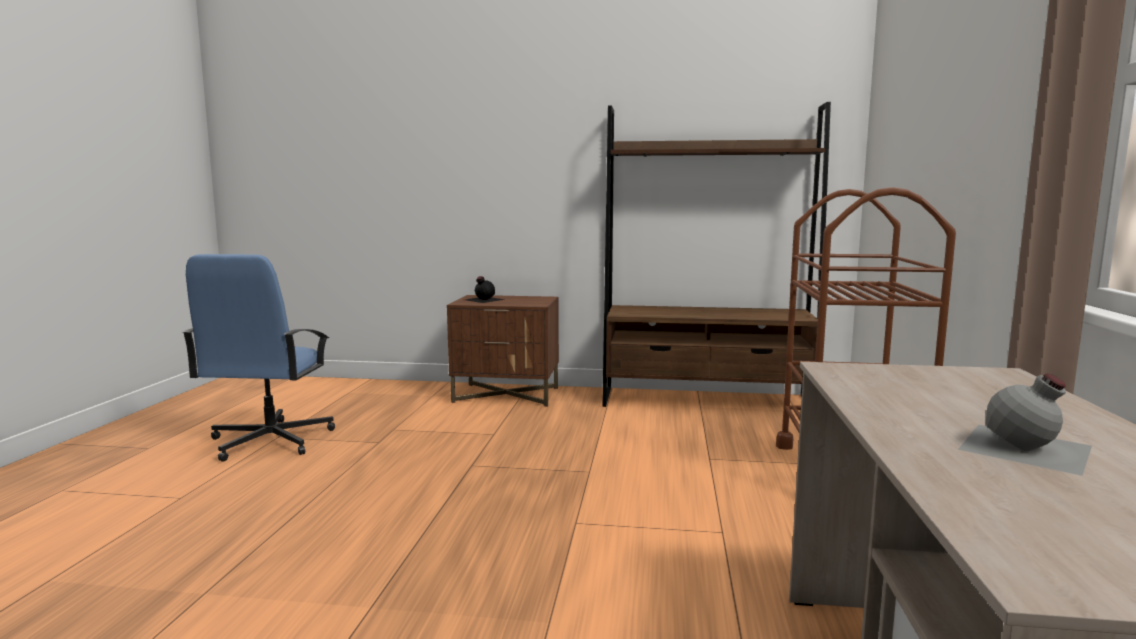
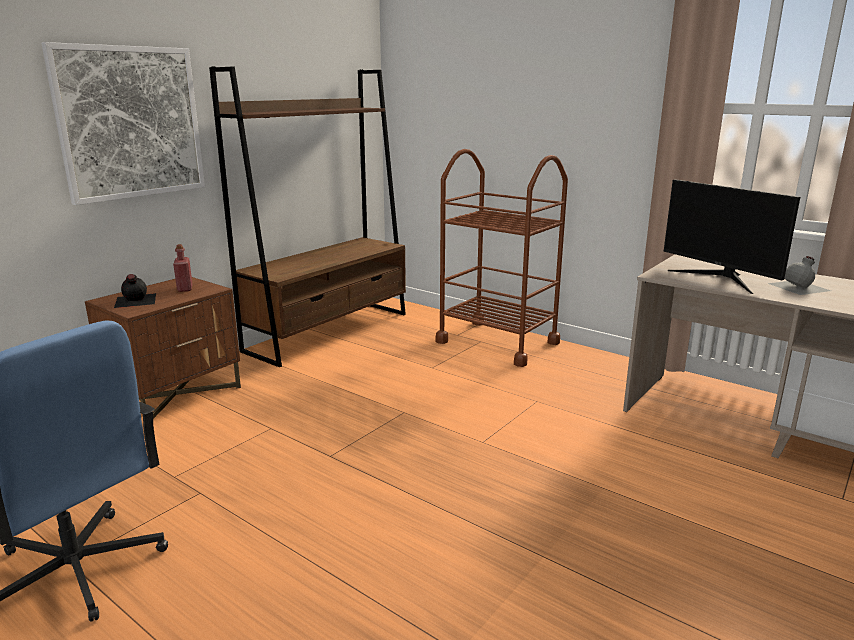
camera: 60 degrees left, 10 degrees up
(526, 301) = (185, 288): none -> red bottle
(531, 158) = (130, 123): none -> picture
(919, 396) = (720, 278): none -> monitor

